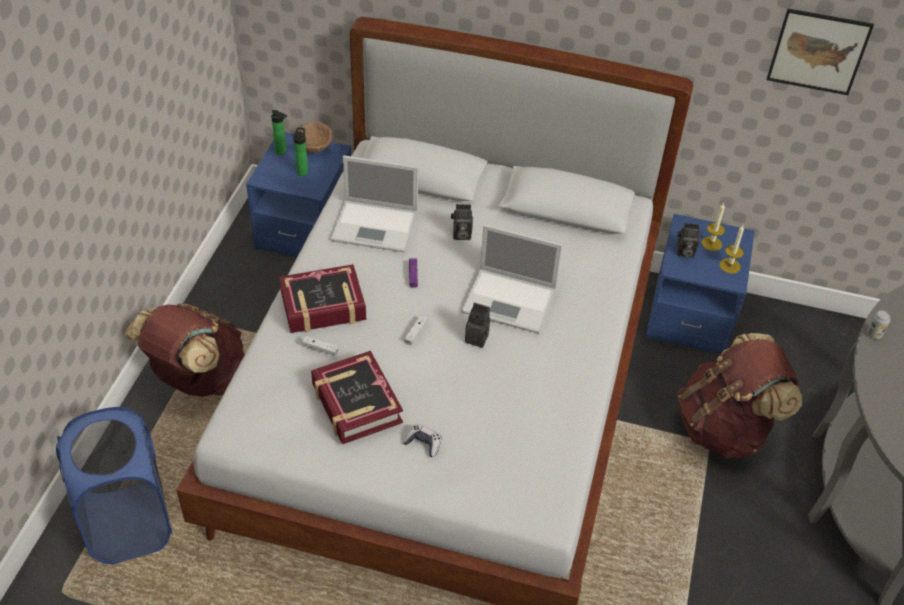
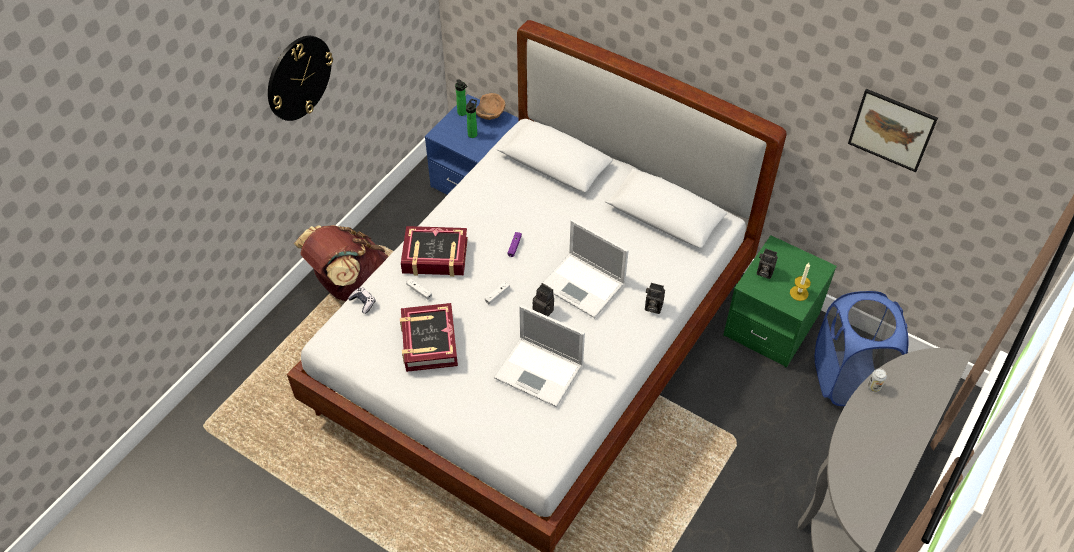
camera: 20 degrees right, 5 degrees up
(110, 115) = (298, 77): none -> wall clock
(129, 523) = (265, 387): blue laundry basket -> blue laundry basket (847, 378)
(376, 226) = (502, 198): laptop -> laptop (540, 372)
(423, 443) = (468, 386): game controller -> game controller (363, 302)
(460, 235) = (567, 219): camera -> camera (652, 307)
(690, 316) = (771, 325): blue nightstand -> green nightstand
(711, 243) = (792, 269): candle -> none
(724, 427) = (759, 429): brown backpack -> none

